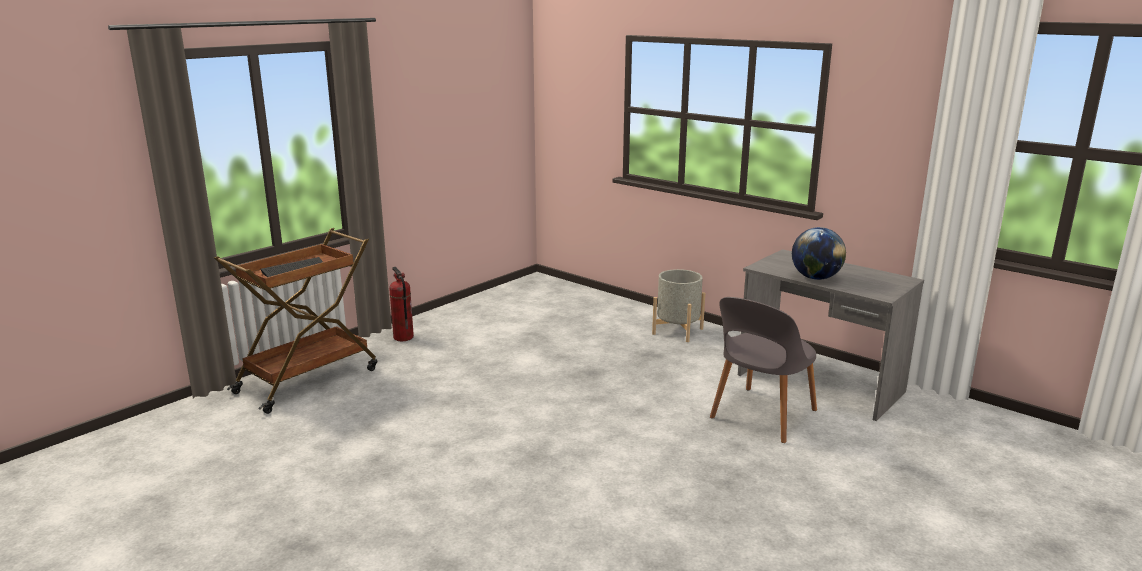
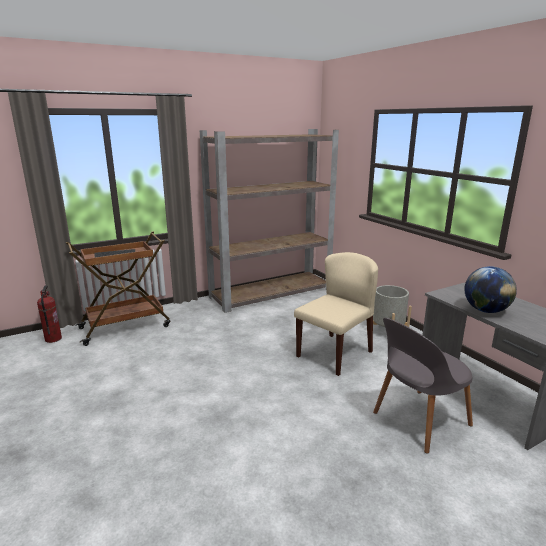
camera: 20 degrees right, 0 degrees up
(403, 337) = (201, 307): fire extinguisher -> fire extinguisher (53, 339)
(492, 305) = (271, 293): none -> brown bookcase
(628, 365) = (334, 353): none -> beige chair

